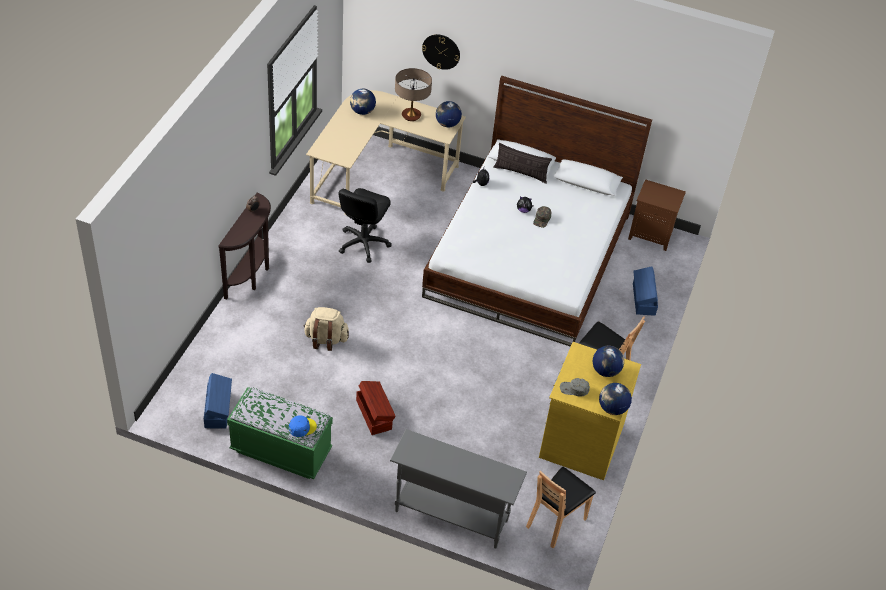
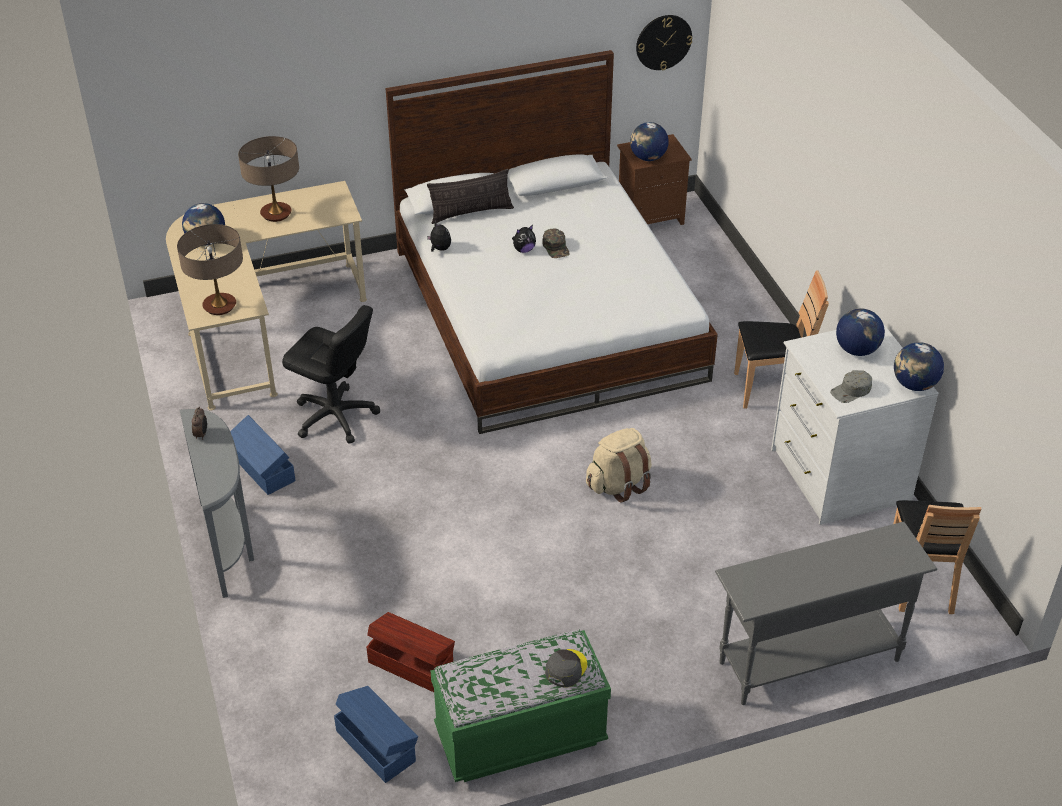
camera: 35 degrees left, 5 degrees down
(251, 275) = (229, 544): brown console table -> grey console table
(302, 427) = (565, 669): blue cap -> grey cap
(326, 339) = (419, 559): beige backpack -> beige backpack (619, 484)
(332, 150) = (220, 306): none -> table lamp
(363, 243) = (335, 416): black office chair -> black office chair turned 45 degrees counterclockwise
(374, 414) = (582, 607): brown storage box -> brown storage box (410, 663)
(441, 51) = (282, 96): wall clock -> wall clock (663, 42)
(447, 124) = (333, 200): globe -> globe (648, 158)
(580, 440) = (838, 475): yellow dresser -> white dresser
(643, 299) = (721, 286): blue storage box -> blue storage box (263, 469)

